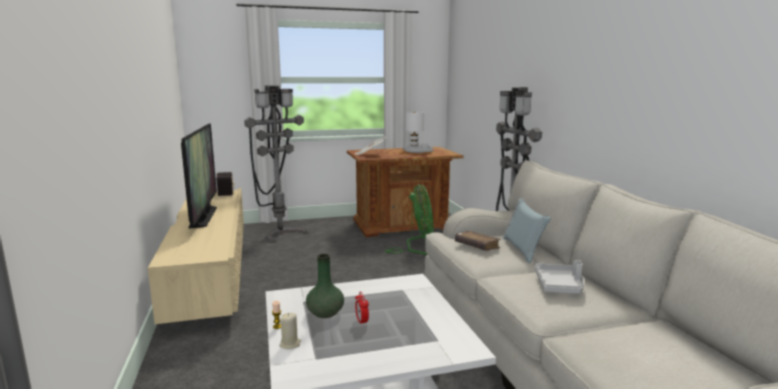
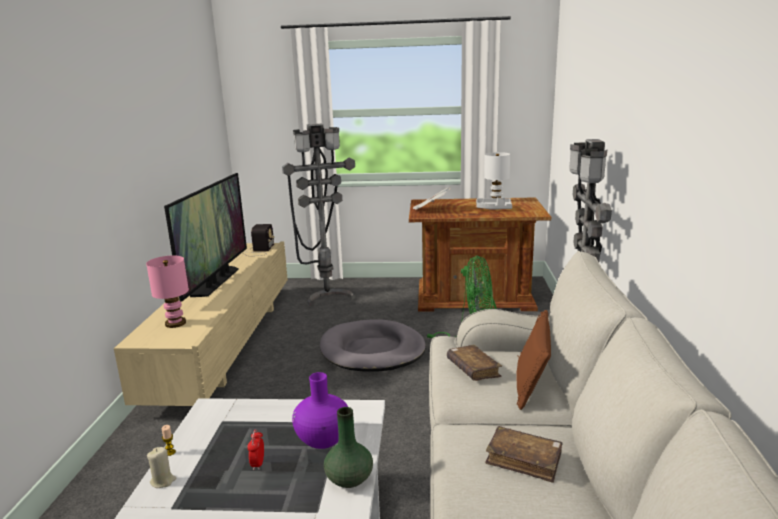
camera: 20 degrees right, 5 degrees up
(194, 246) = (176, 323): none -> pink table lamp
(325, 313) = (231, 443): green vase -> green vase (349, 479)
(348, 265) = (372, 350): none -> grey dog bed
(399, 300) = (323, 439): none -> purple vase
(523, 250) = (531, 384): blue pillow -> brown pillow
(560, 286) = (524, 460): grey tray -> brown book

